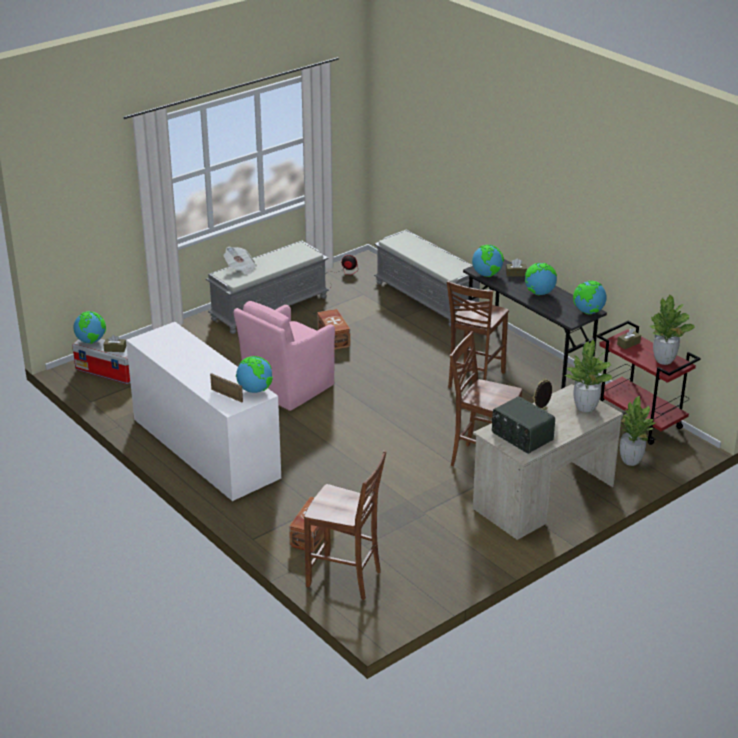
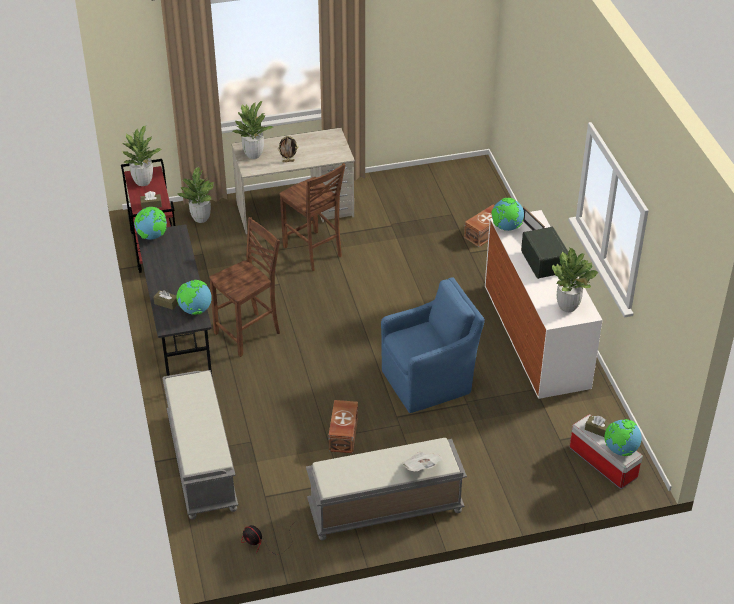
camera: 155 degrees left, 10 degrees up
(161, 341) = (568, 307): none -> potted plant
(286, 388) = (429, 381): pink armchair -> blue armchair
(345, 579) = (479, 196): brown chair -> none
(521, 437) = (323, 146): radio -> radio (544, 262)
(539, 293) = (171, 271): globe -> none

